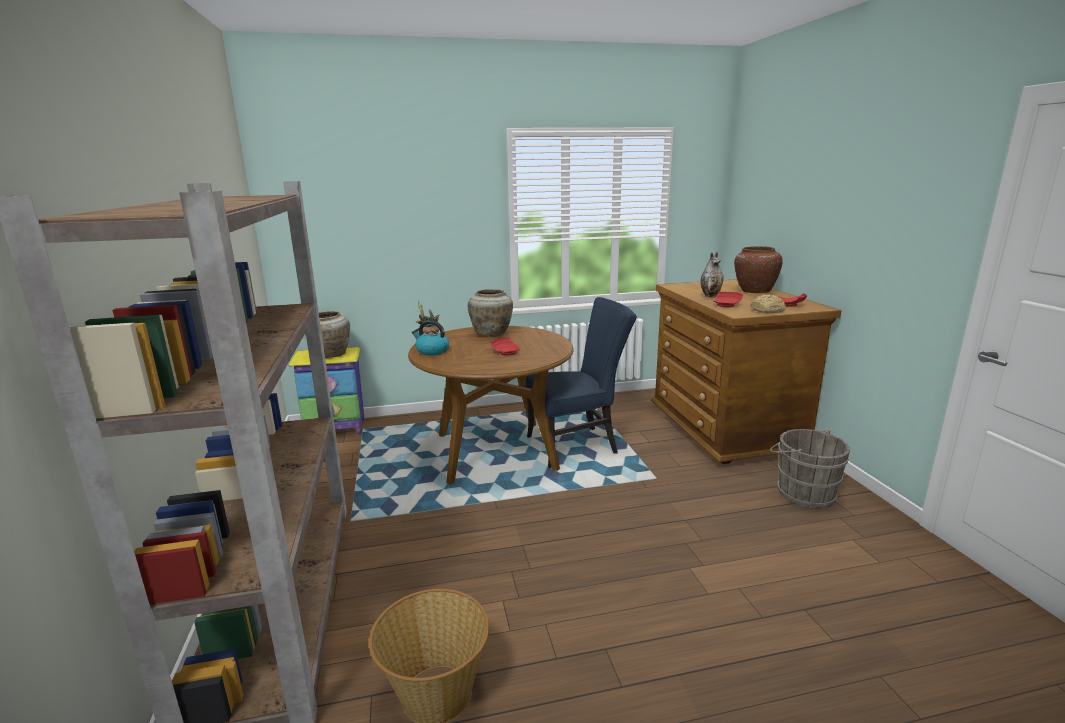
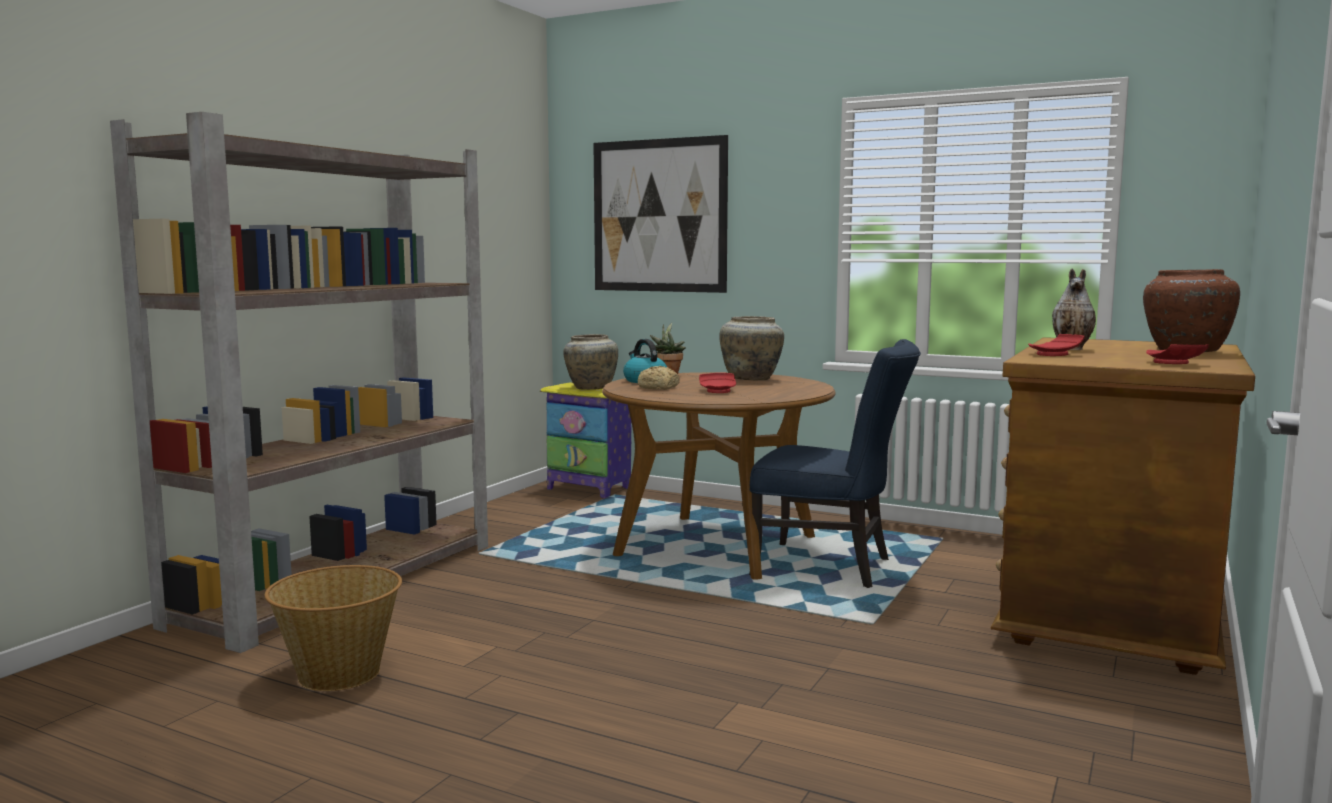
camera: 40 degrees right, 10 degrees down
(365, 213) = (659, 216): none -> picture
(768, 311) = (1100, 363): bread -> bread (659, 388)
(802, 492) = (1090, 709): grey bucket -> none

